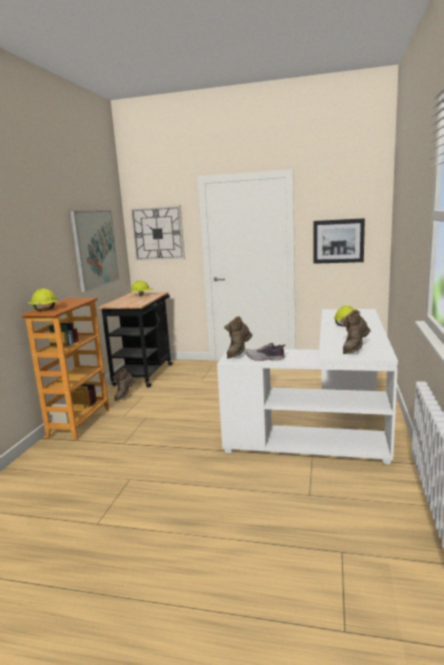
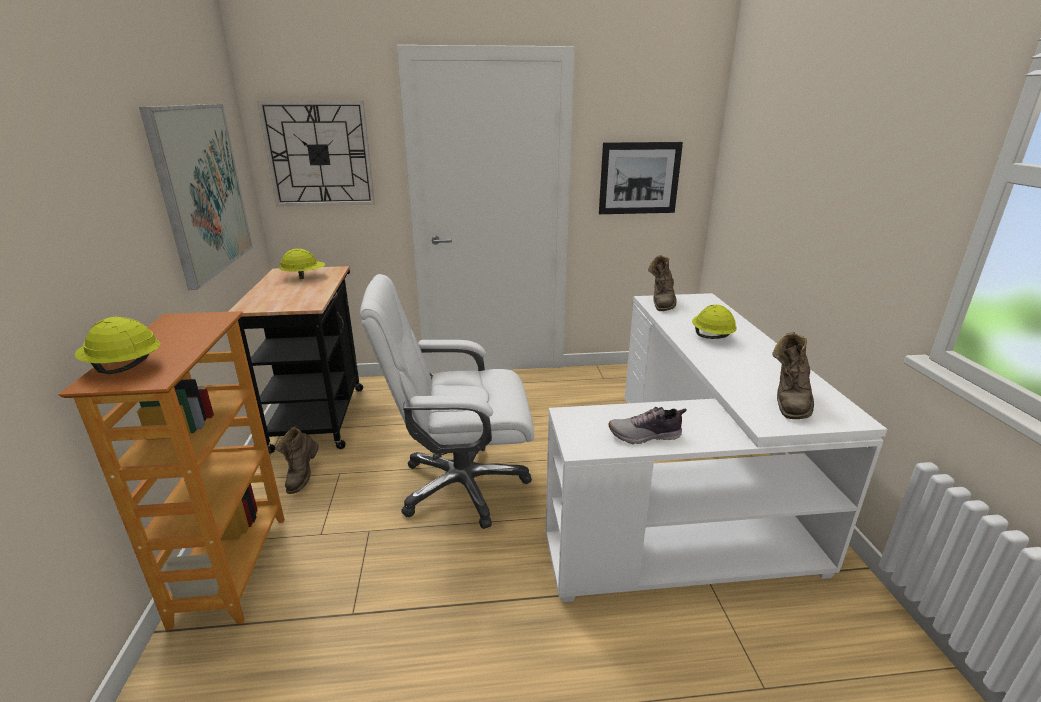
camera: 20 degrees left, 10 degrees up
(201, 406) = (461, 486): none -> white office chair
(238, 353) = (582, 423): brown boot -> brown boot (662, 303)

